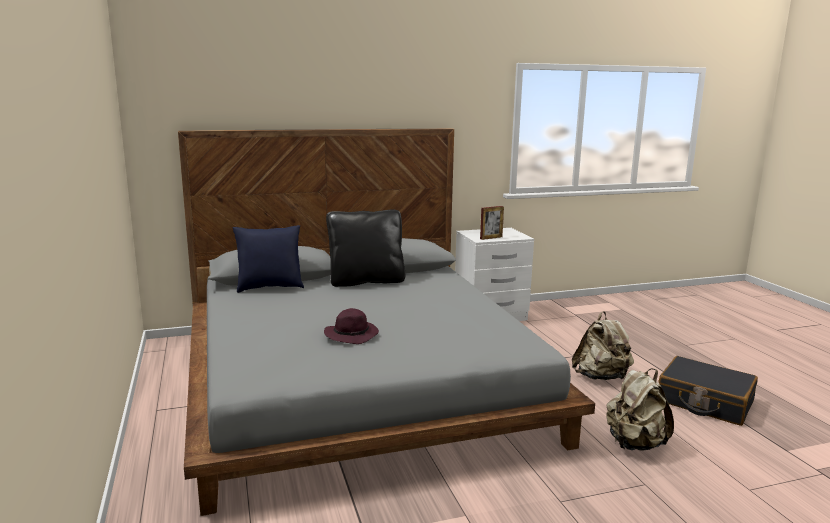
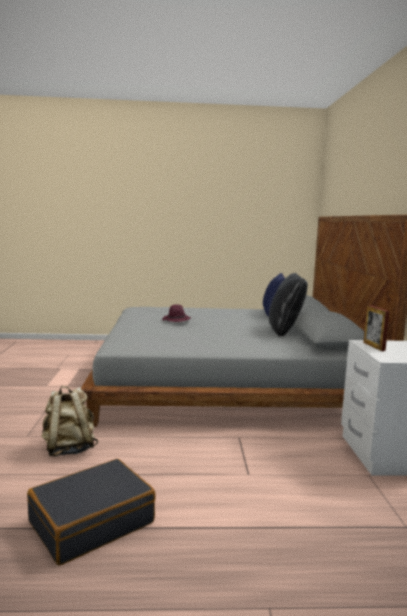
camera: 105 degrees right, 5 degrees down
(601, 377) = (189, 474): beige backpack -> none

